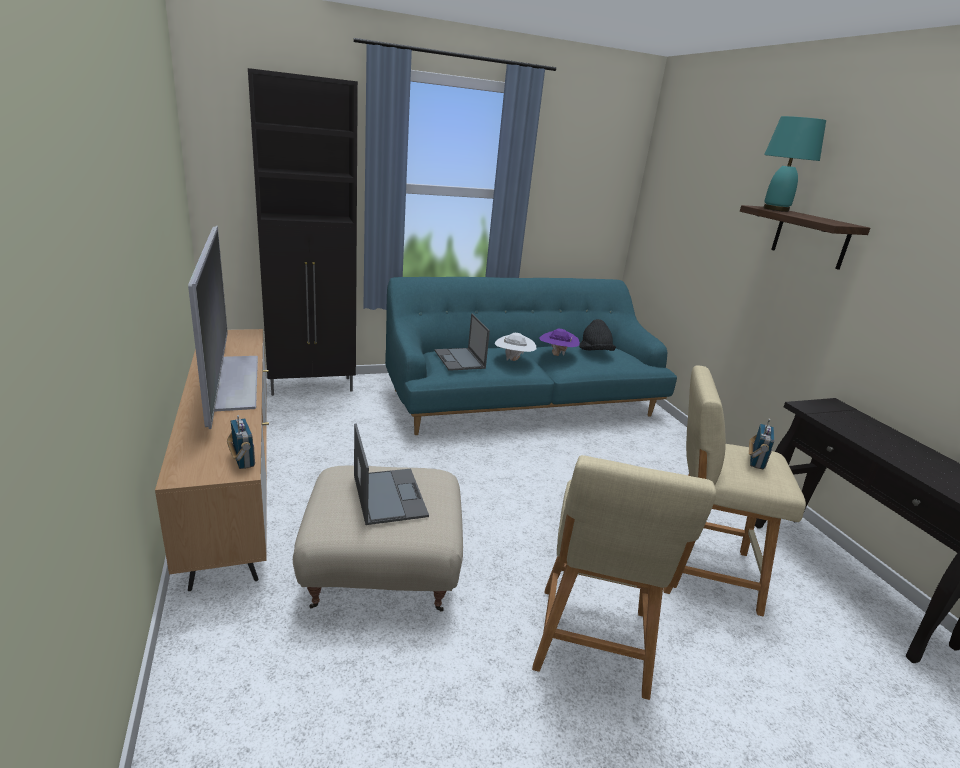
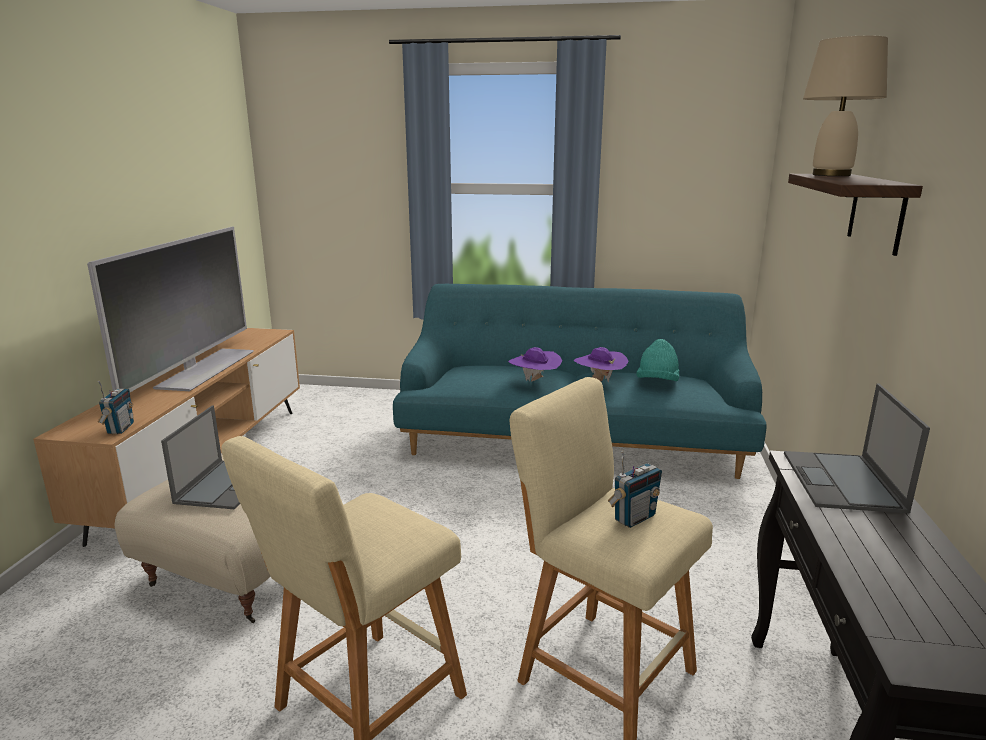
camera: 30 degrees right, 5 degrees down
(313, 386) = (362, 397): black cabinet -> none
(460, 359) = (471, 375): laptop -> laptop (843, 482)
(513, 360) = (535, 381): white hat -> purple hat
(595, 352) = (657, 383): black hat -> turquoise hat
(776, 209) = (832, 175): turquoise table lamp -> beige table lamp

